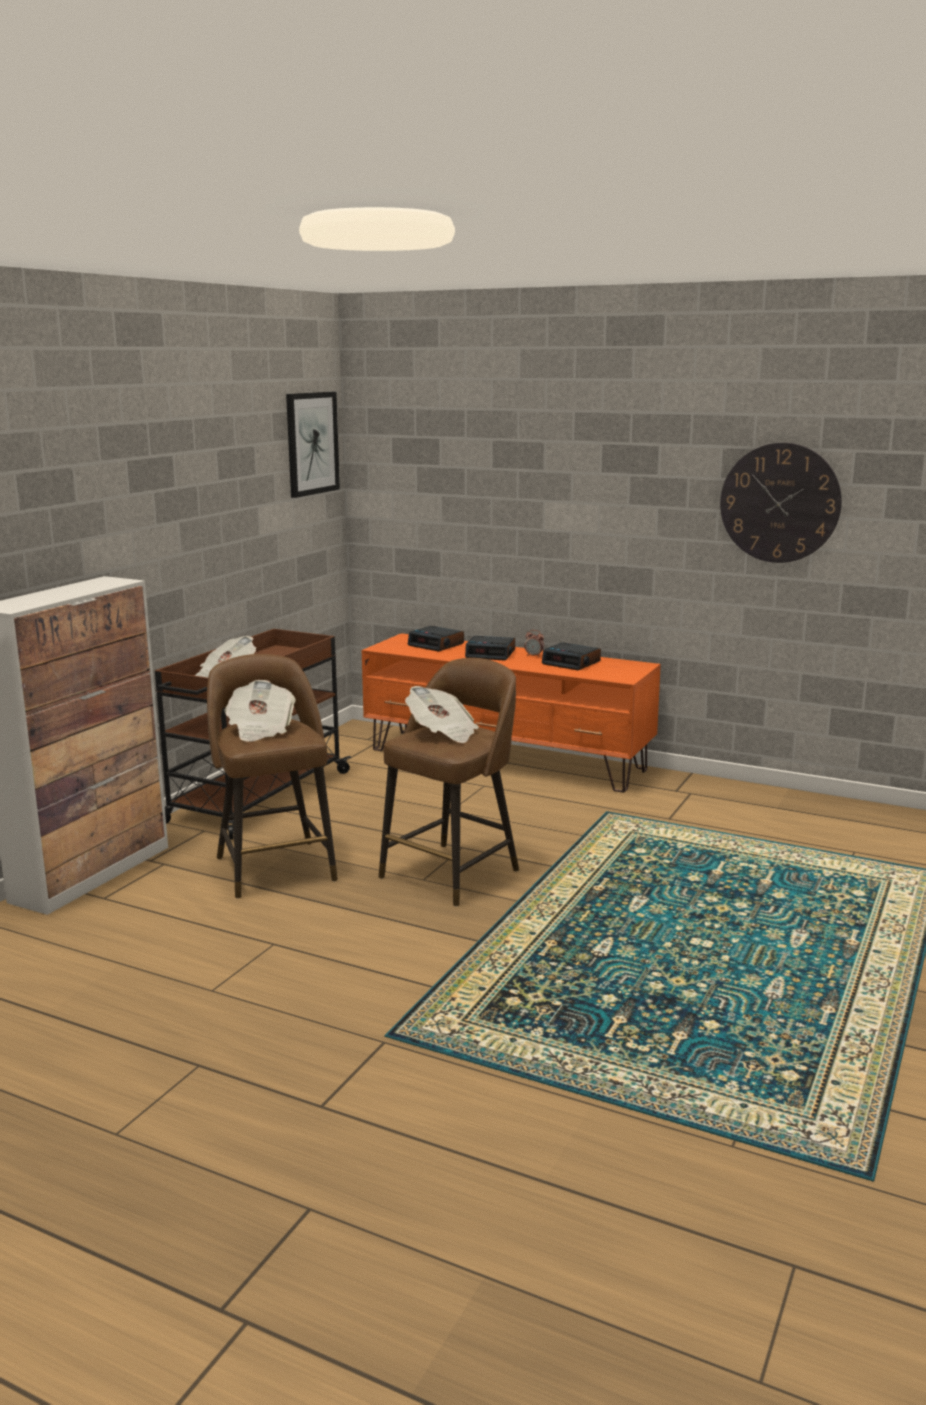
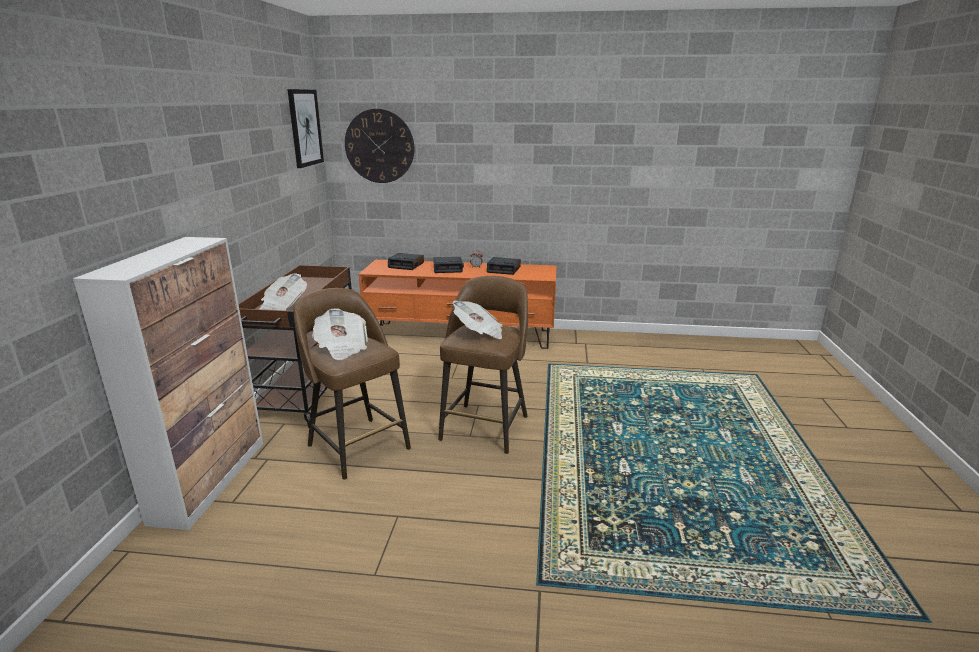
camera: 20 degrees left, 5 degrees up
(780, 503) = (632, 159): wall clock -> wall clock (379, 146)

